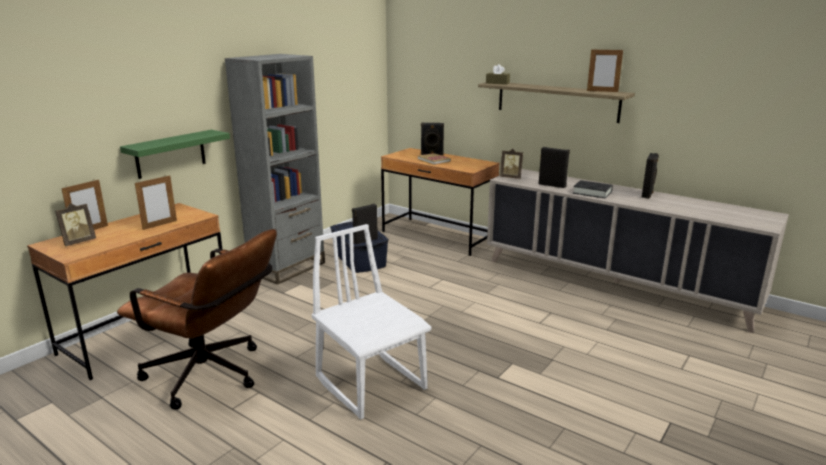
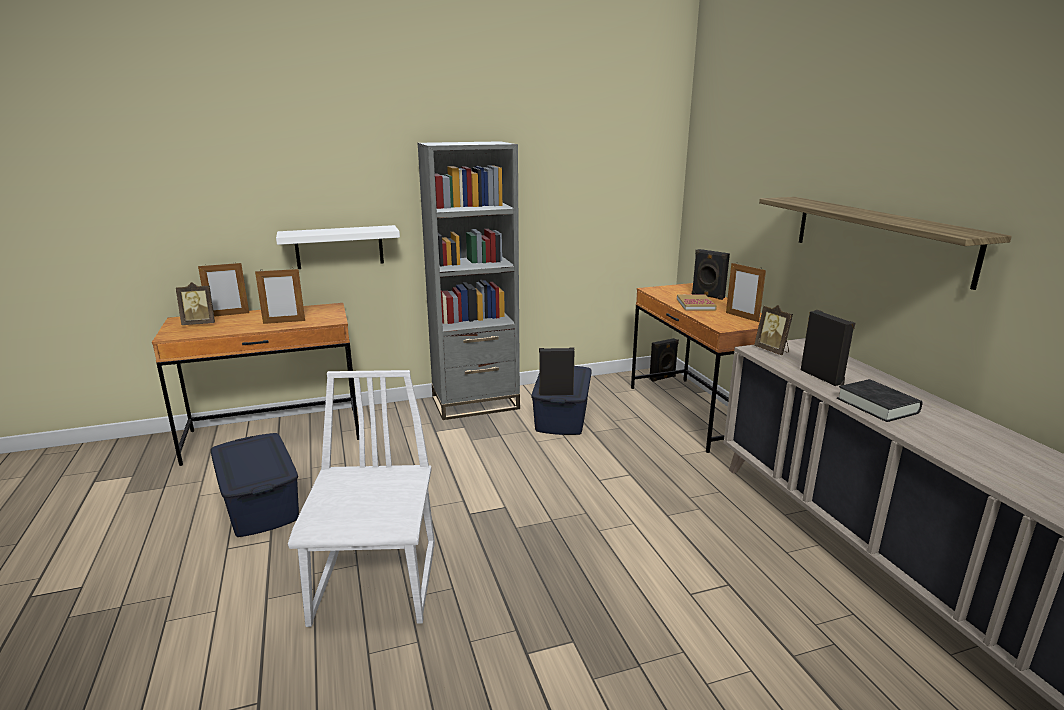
camera: 35 degrees right, 0 degrees up
(170, 154) = (339, 247): green shelf -> white shelf
(212, 376) = (259, 503): brown office chair -> blue storage box
(497, 83) = (792, 199): brown tissue box -> none
(602, 91) = (945, 226): picture frame -> picture frame (742, 317)
(648, 194) = (992, 436): black speaker -> black speaker (663, 378)

